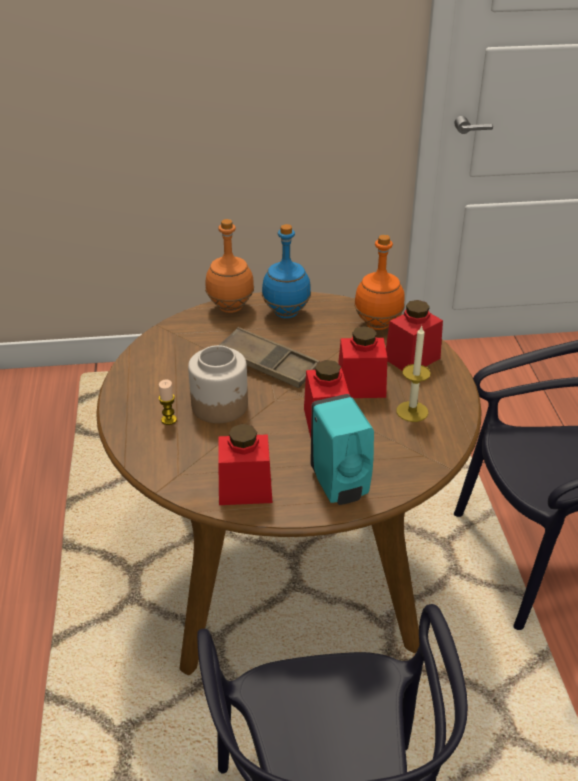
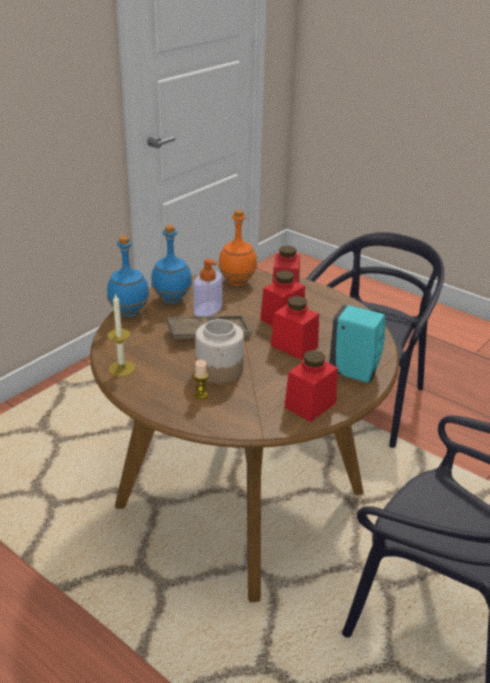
camera: 45 degrees left, 5 degrees down
(231, 307) = (130, 312): orange bottle -> blue bottle
(304, 339) = (208, 309): none -> soap dispenser
(412, 411) = (328, 318): candle -> candle (121, 368)

